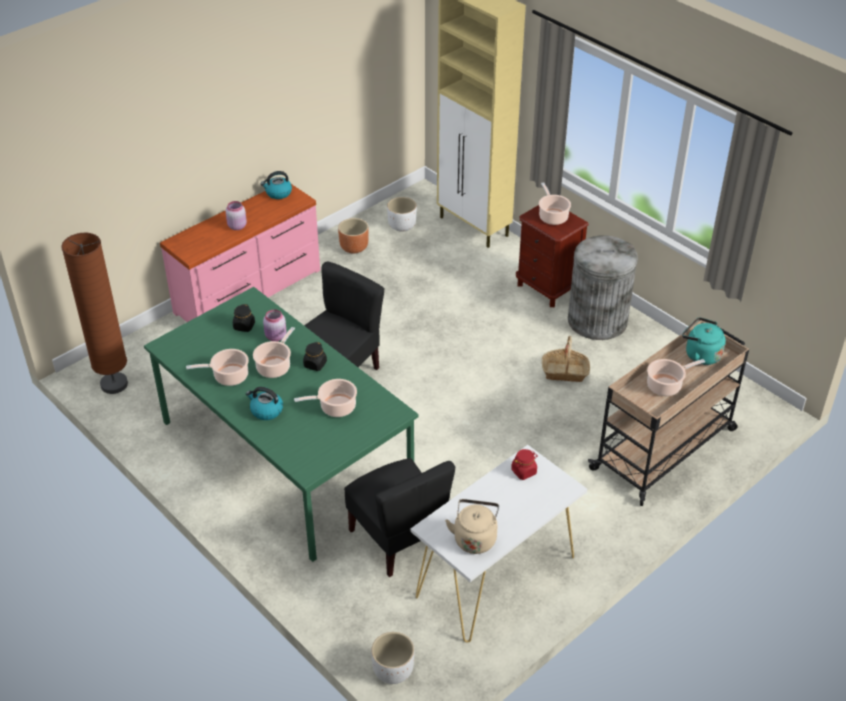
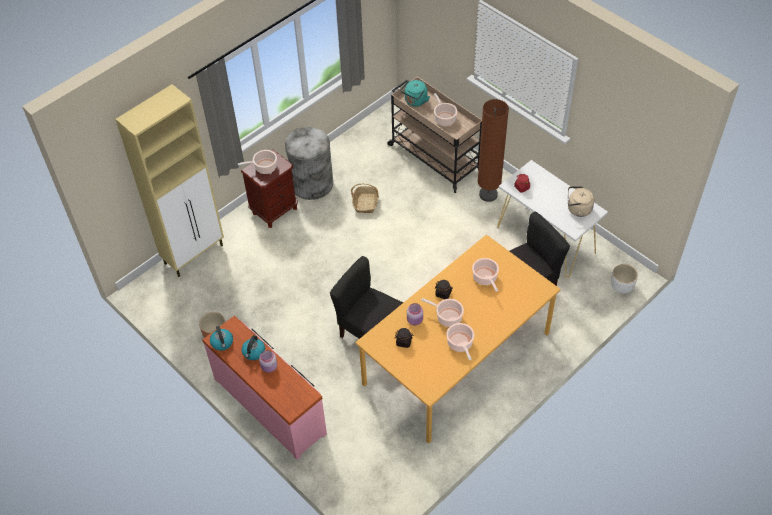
camera: 90 degrees left, 10 degrees up
(114, 384) = (387, 488): brown floor lamp -> brown floor lamp (488, 195)
(266, 411) = (493, 317): kettle -> kettle (254, 352)
(284, 456) = (457, 359): green dining table -> orange dining table
(402, 226) = (188, 302): white planter -> none

